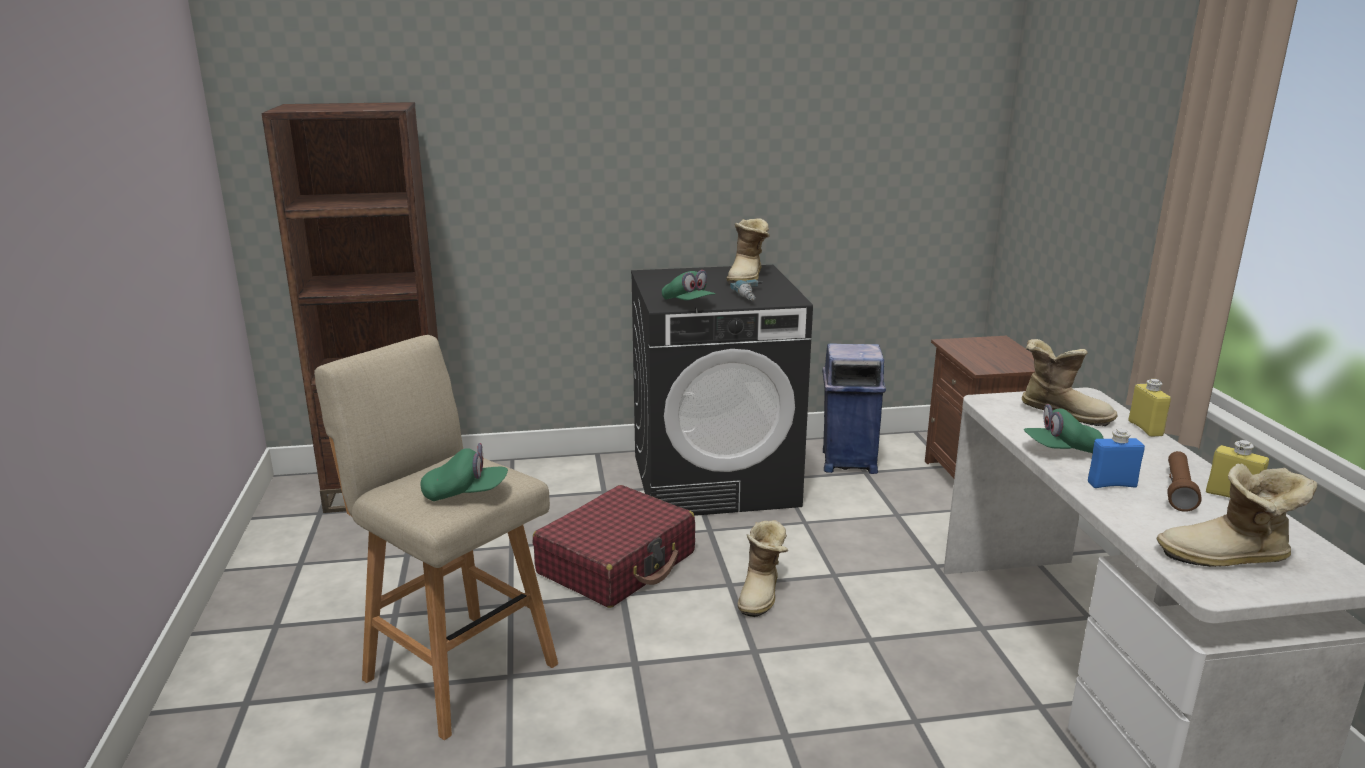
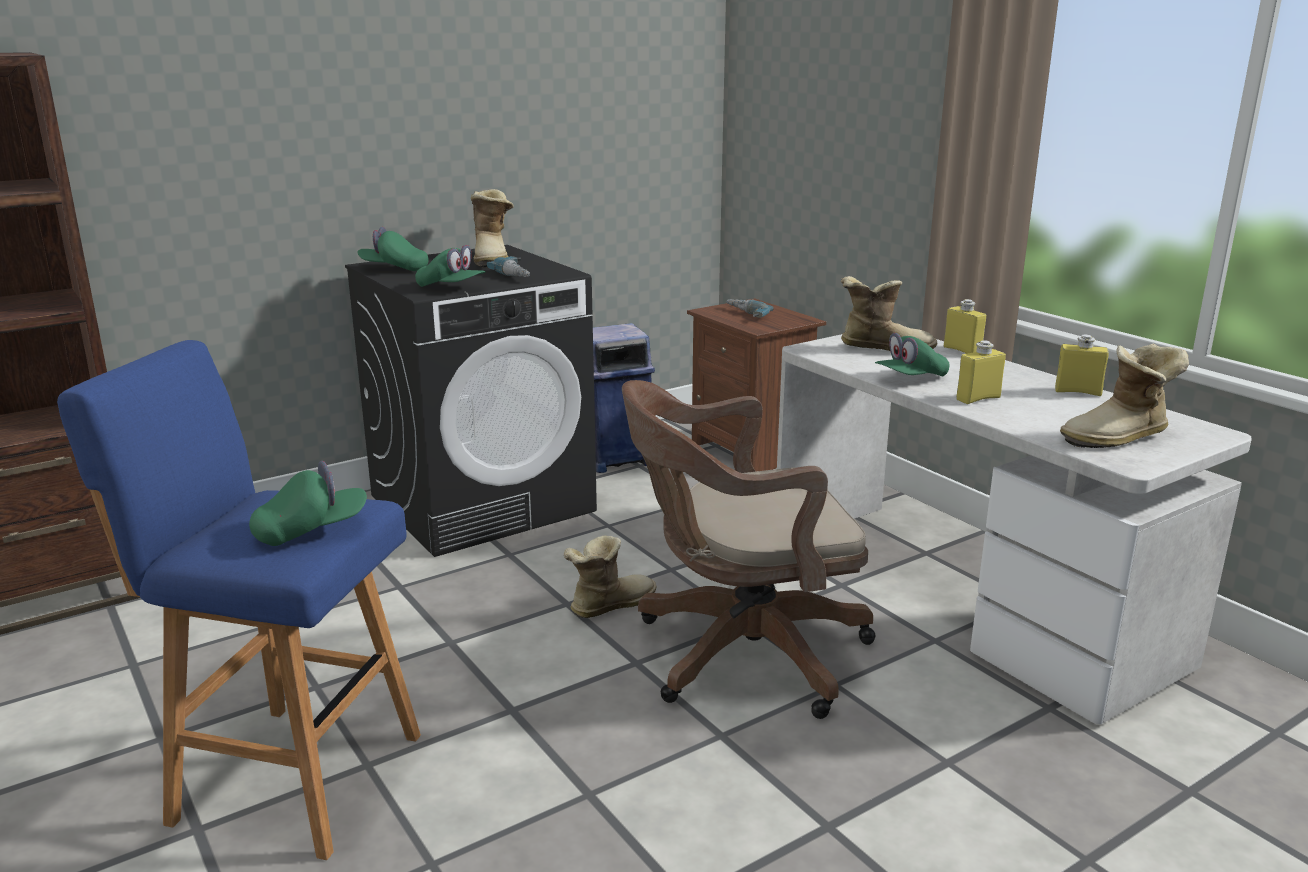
camera: 25 degrees left, 0 degrees up
(457, 669) = (291, 776): beige stool -> blue stool
(617, 563) = (423, 611): red suitcase -> none
(662, 279) = (394, 269): none -> green cap
(762, 594) = (608, 605): boot -> boot turned 120 degrees counterclockwise
(846, 668) = (739, 654): none -> brown office chair
(980, 352) = (743, 315): none -> power drill
(1111, 484) = (978, 398): blue bottle -> yellow bottle
(1178, 490) = (1033, 394): brown flashlight -> none

